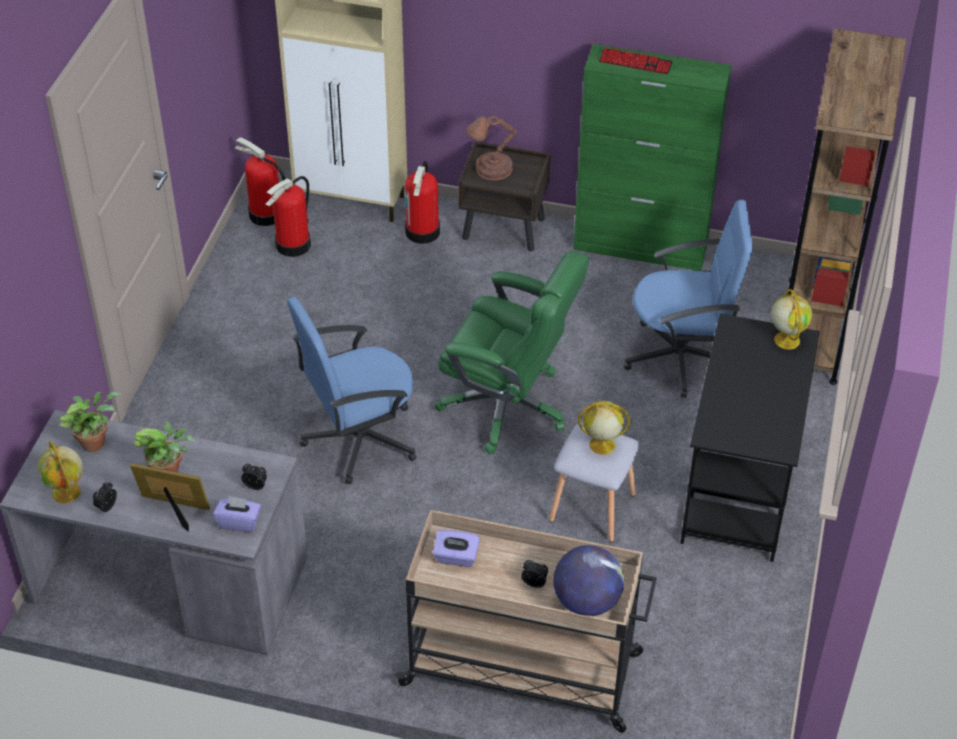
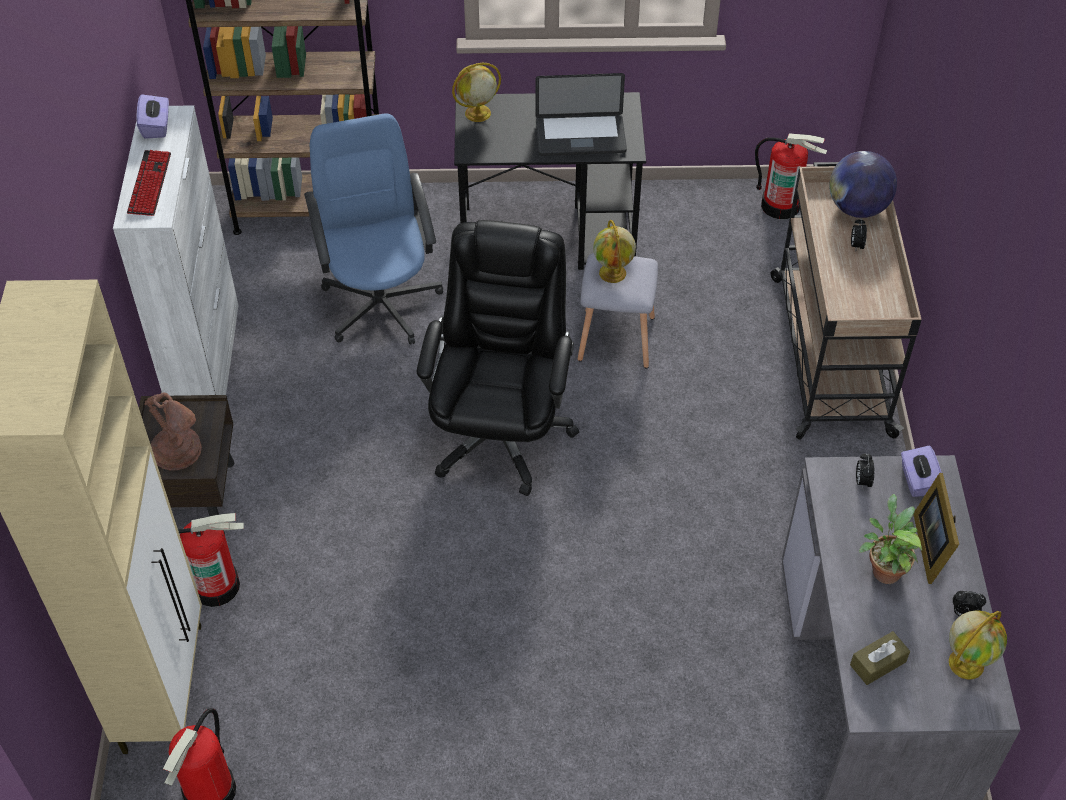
camera: 105 degrees left, 5 degrees up
(95, 441) = (878, 663): potted plant -> brown tissue box
(293, 245) = (271, 733): fire extinguisher -> fire extinguisher (781, 205)
(359, 439) = (598, 558): blue office chair -> none
(456, 557) = (857, 305): purple tissue box -> purple tissue box (156, 126)
(508, 406) = (501, 433): green office chair -> black office chair
(641, 247) = (206, 362): green cabinet -> white cabinet
(736, 404) = (580, 137): none -> laptop

